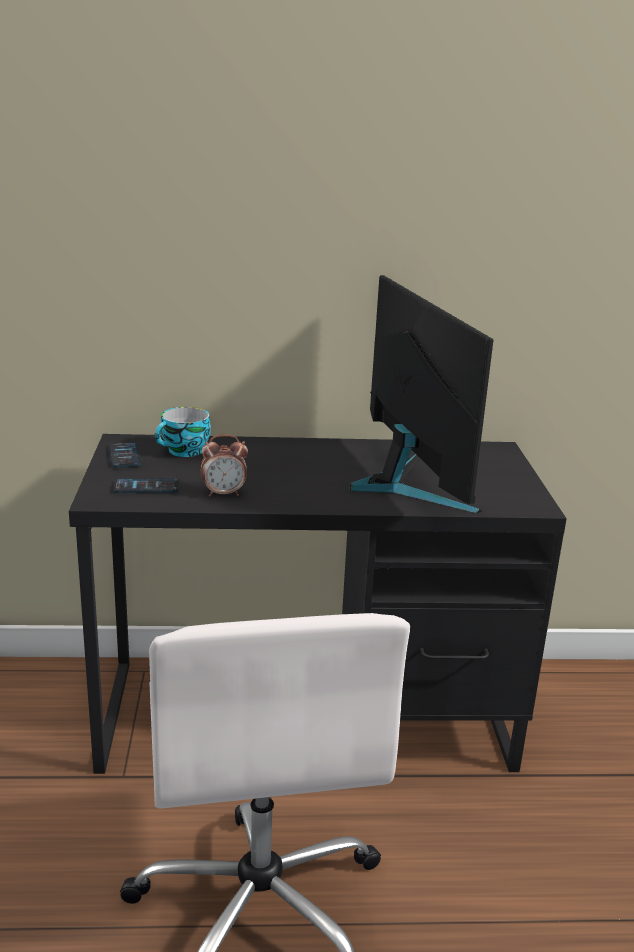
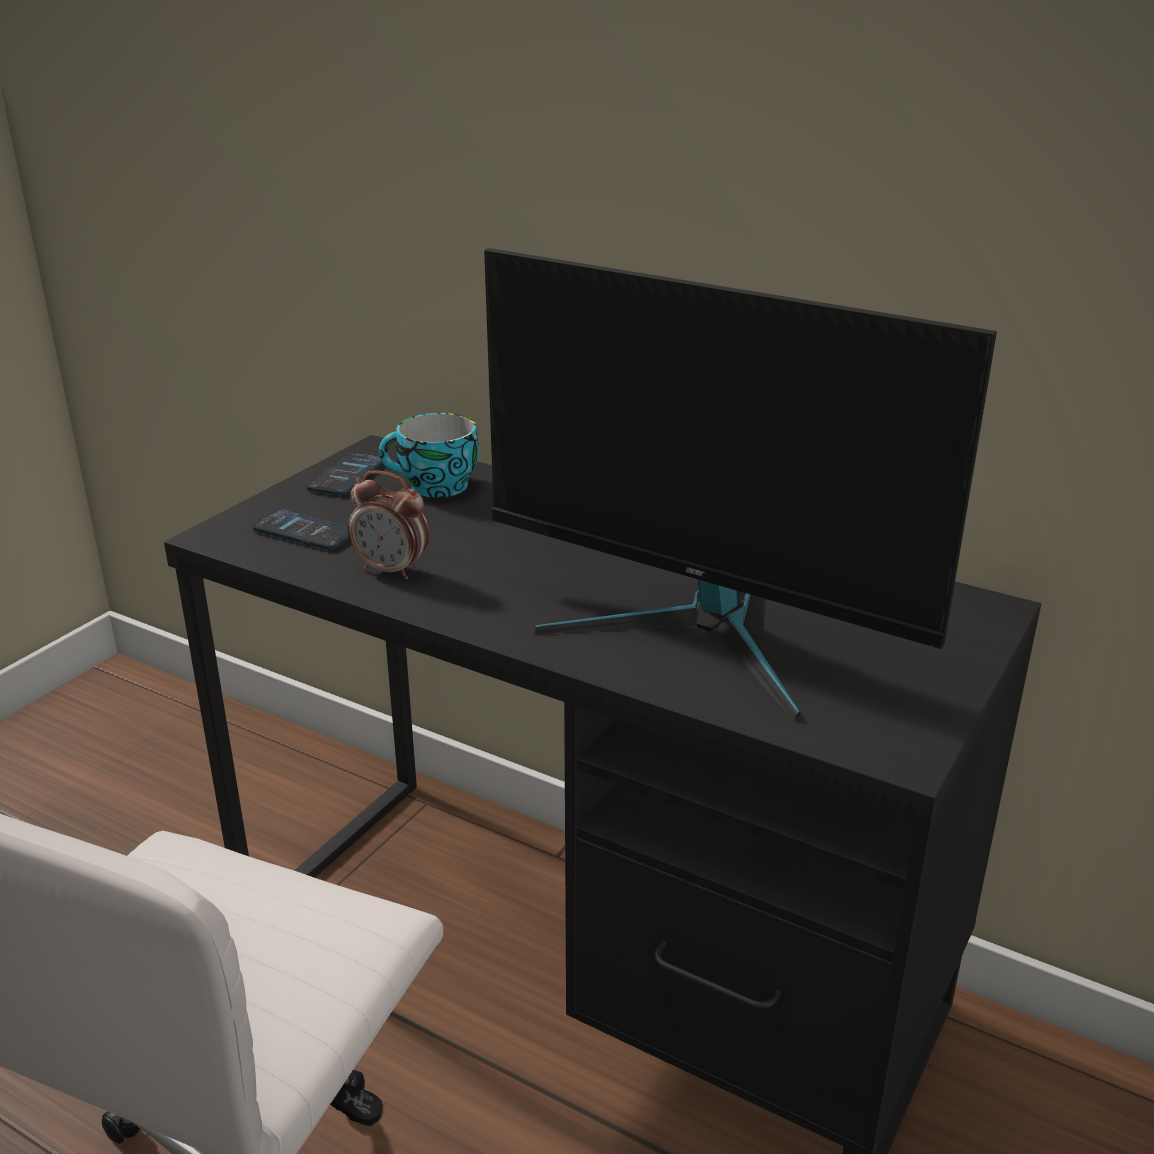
camera: 35 degrees right, 5 degrees up
(406, 484) = (702, 633): monitor -> monitor turned 105 degrees clockwise

